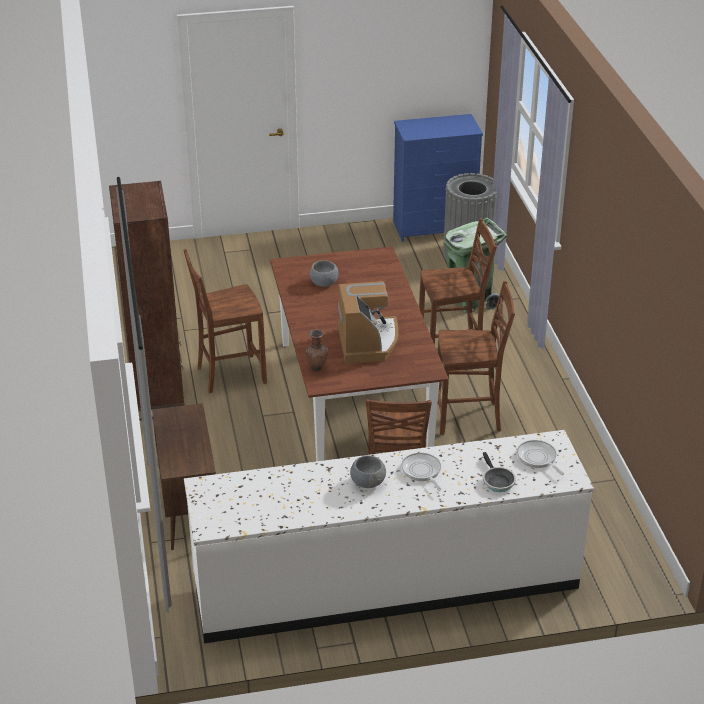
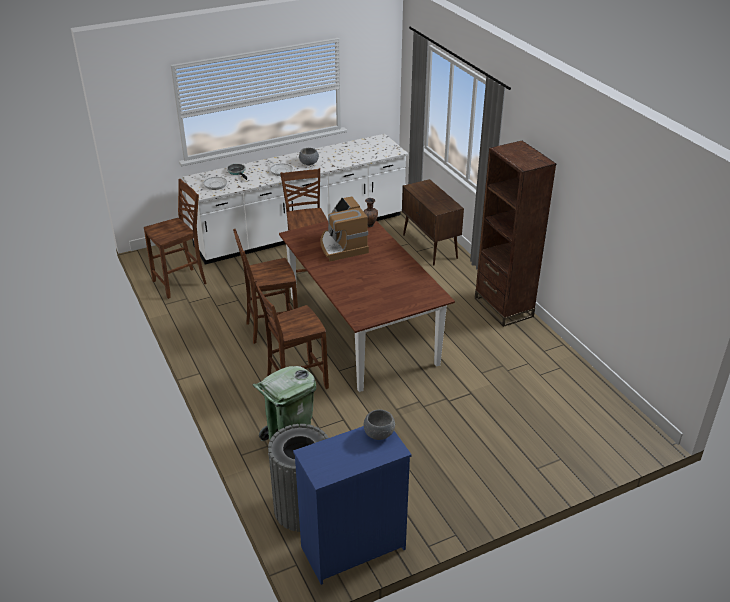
camera: 165 degrees right, 0 degrees up
(229, 375) = (464, 332): brown chair -> brown chair (181, 283)
(324, 282) = (397, 286): grey bowl -> grey bowl (379, 433)

